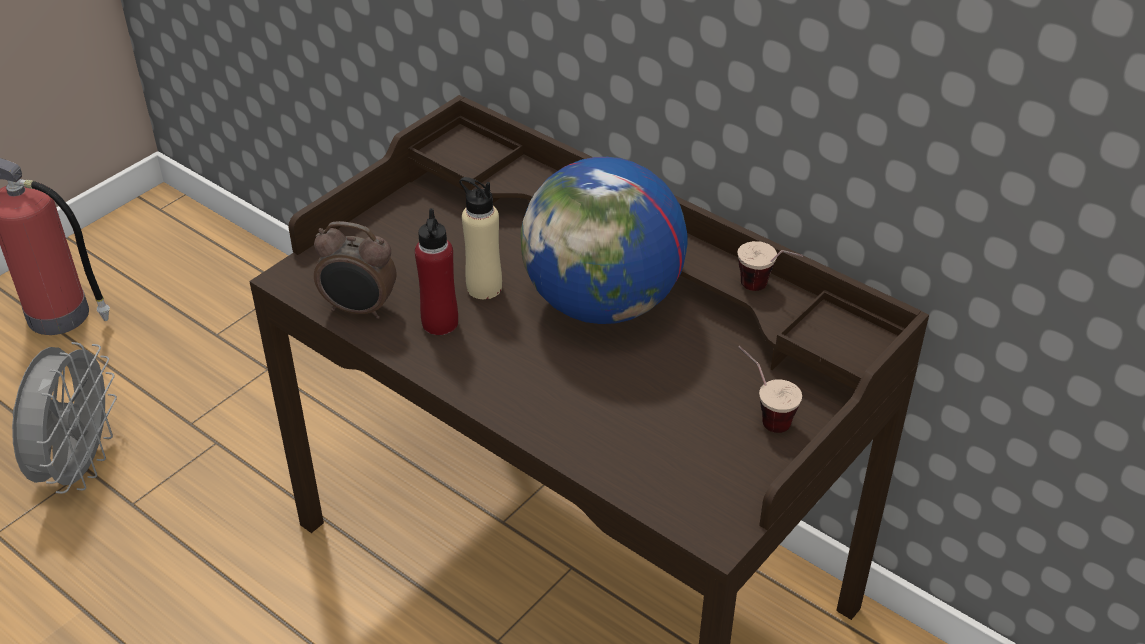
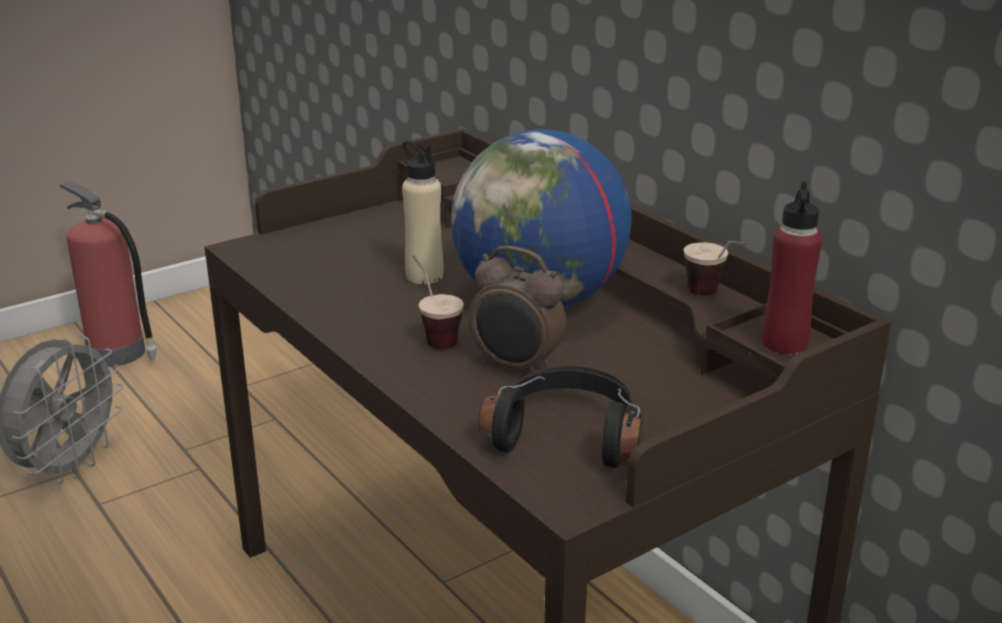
camera: 15 degrees right, 15 degrees down
(359, 310) = (292, 276): alarm clock -> alarm clock (516, 367)
(440, 323) = (364, 295): red bottle -> red bottle (784, 344)
(688, 461) = (568, 434): none -> black headphones
(762, 414) = (674, 408): cup -> cup (433, 335)

